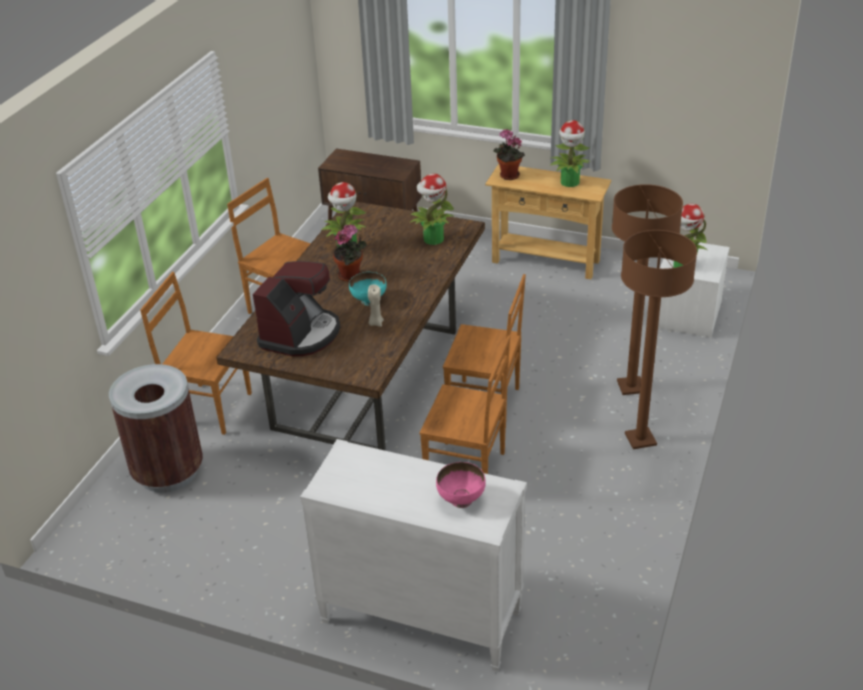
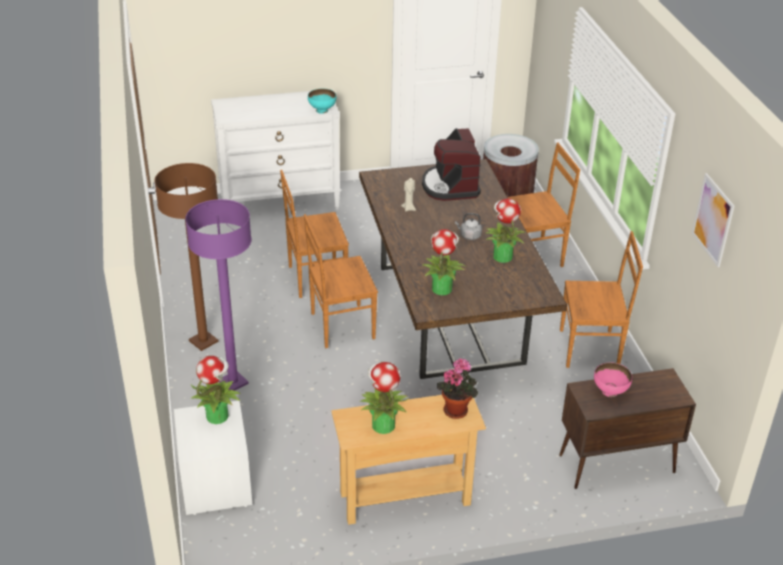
camera: 145 degrees right, 0 degrees up
(270, 56) = (713, 220): none -> picture
(351, 276) = (469, 236): potted plant -> grey kettle
(368, 300) = (433, 222): turquoise bowl -> turquoise bowl (322, 110)
(461, 499) = (245, 108): pink bowl -> pink bowl (610, 391)
(631, 387) = (233, 382): brown floor lamp -> purple floor lamp

